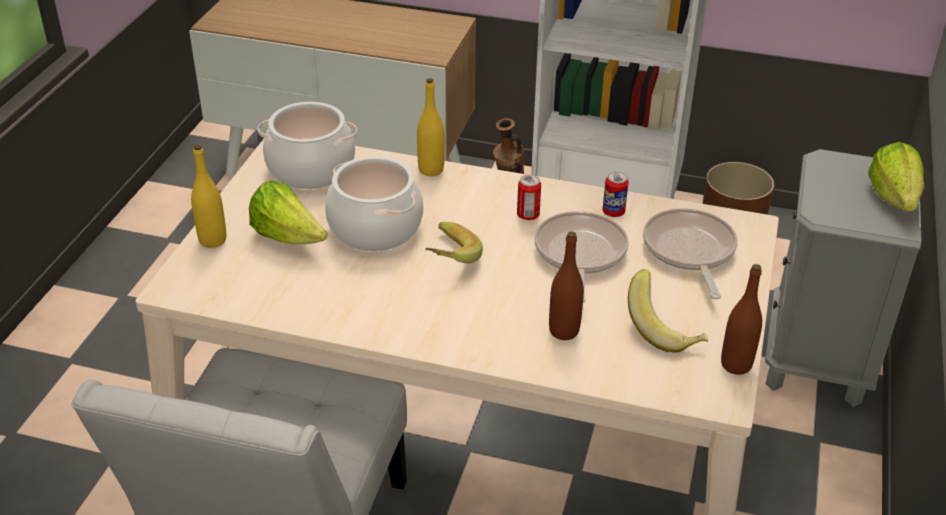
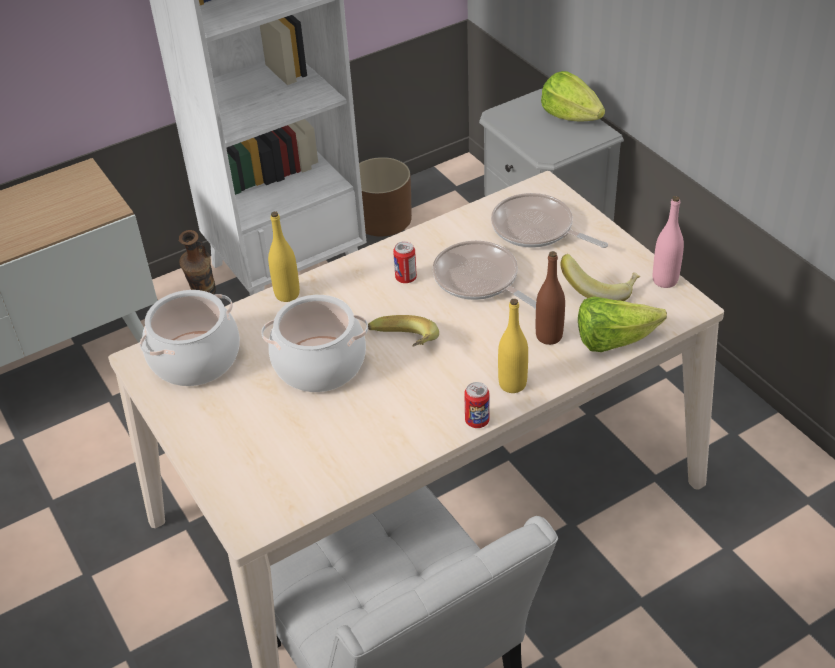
camera: 45 degrees left, 5 degrees up
(212, 240) = (215, 468): yellow bottle -> yellow bottle (512, 384)
(288, 237) = (269, 420): lettuce -> lettuce (613, 340)
(613, 212) = (454, 236): can -> can (477, 421)
(736, 365) = (665, 280): brown bottle -> pink bottle

